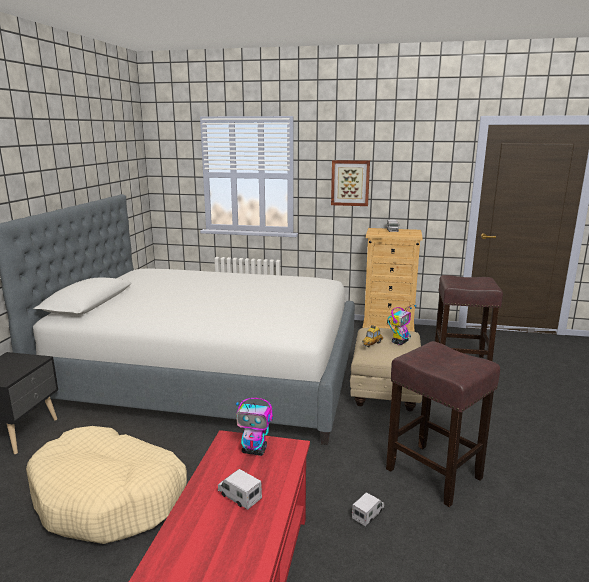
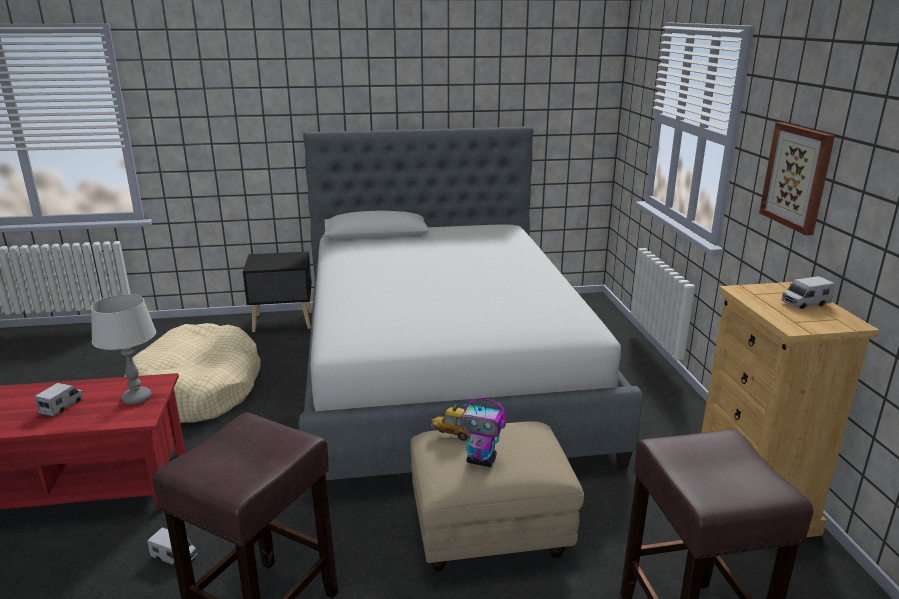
camera: 70 degrees right, 5 degrees up
(255, 450) = (137, 398): toy robot -> grey table lamp

